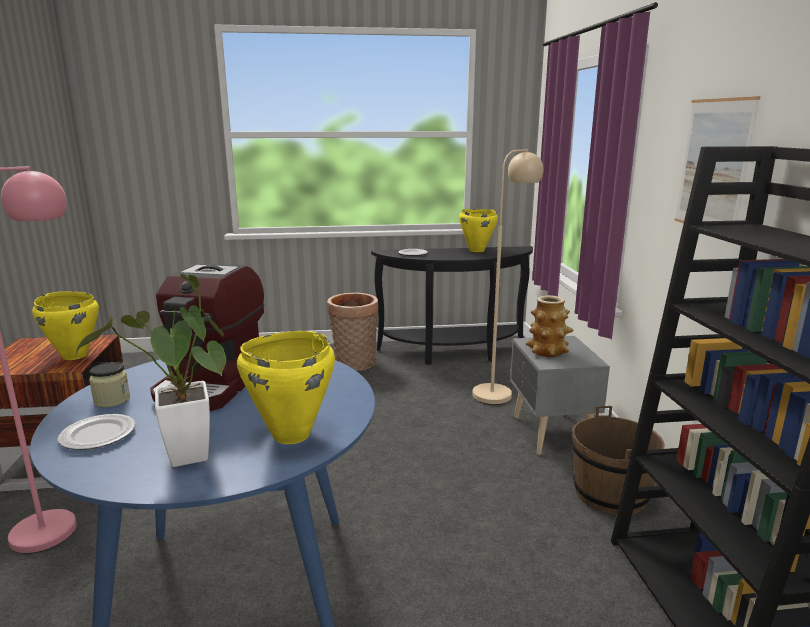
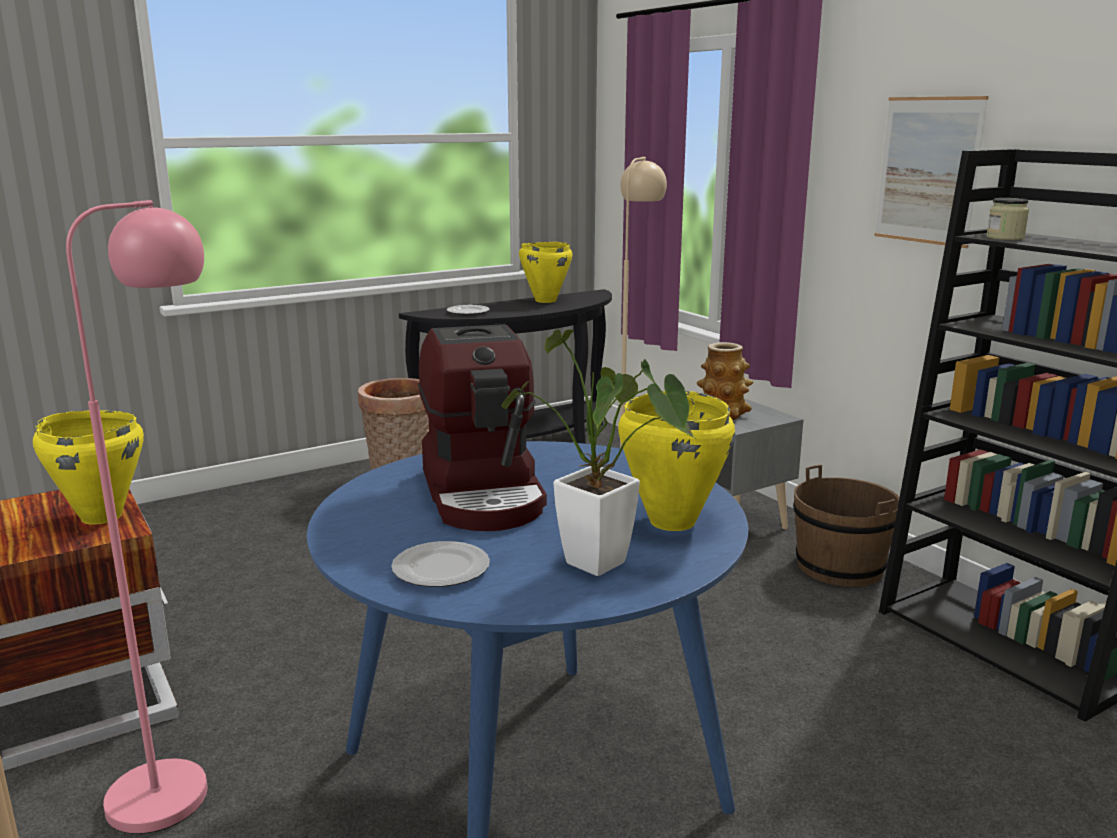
camera: 25 degrees left, 0 degrees up
(112, 400) = (381, 533): jar -> jar (1005, 237)

